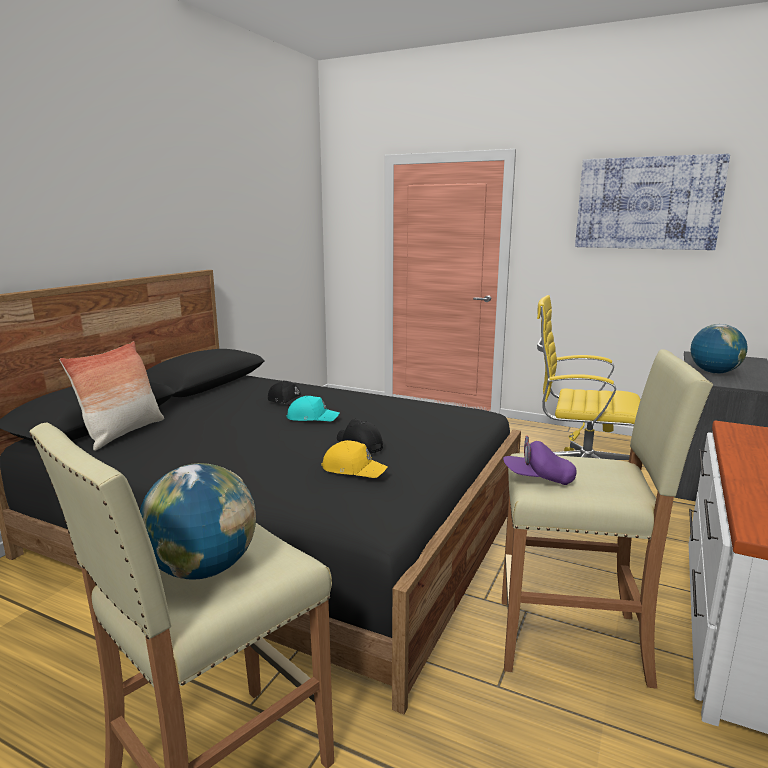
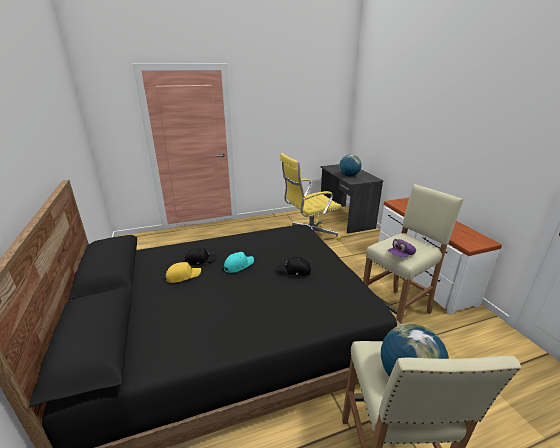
camera: 45 degrees left, 10 degrees up
(123, 433) = (142, 339): pillow -> none
(353, 469) = (325, 286): yellow cap -> yellow cap (183, 276)
(647, 203) = (298, 95): picture -> none

